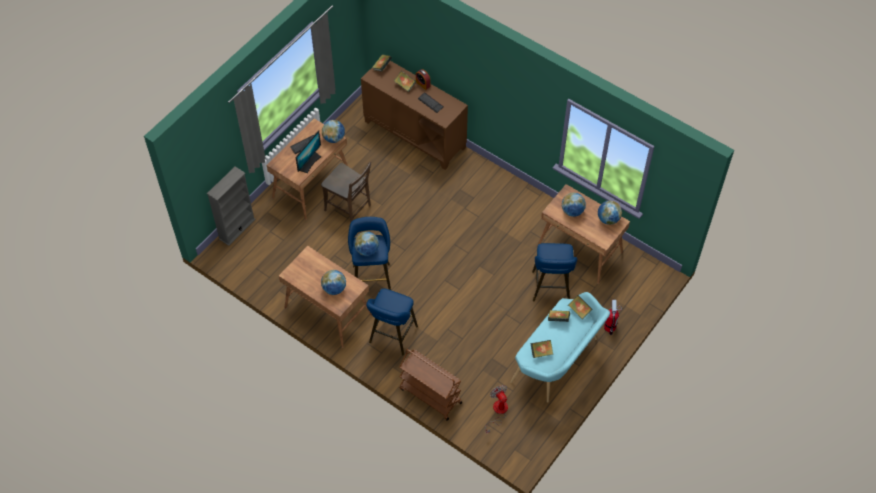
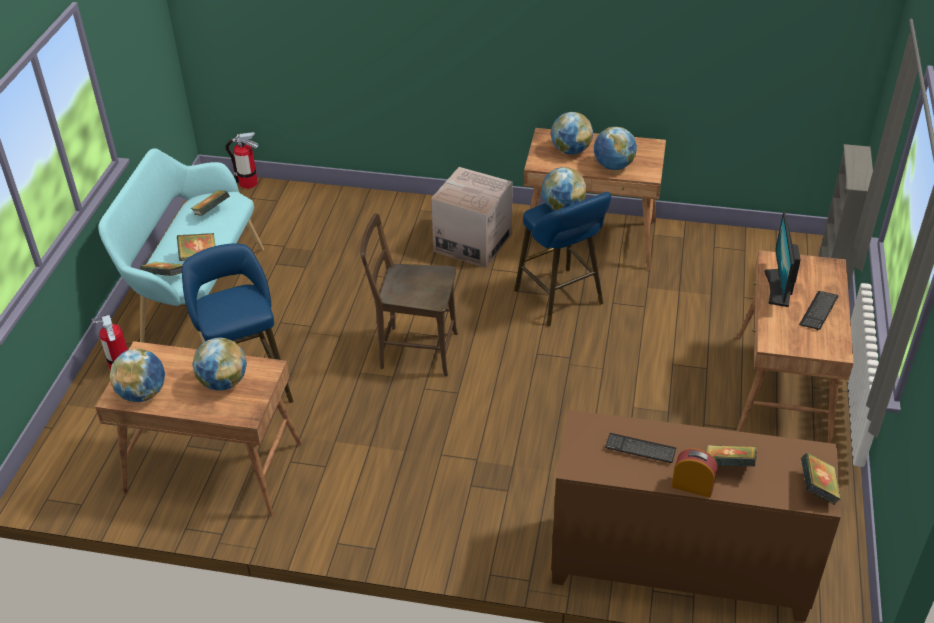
camera: 155 degrees right, 15 degrees down
(334, 138) = (778, 341): globe -> globe (613, 166)
(349, 209) = (682, 379): brown chair -> brown chair (414, 350)
(392, 337) = (473, 242): blue stool -> cardboard box
(430, 395) = (374, 202): brown cart -> none
(498, 412) = (267, 216): fan -> none
(498, 450) = (248, 183): none -> fire extinguisher

